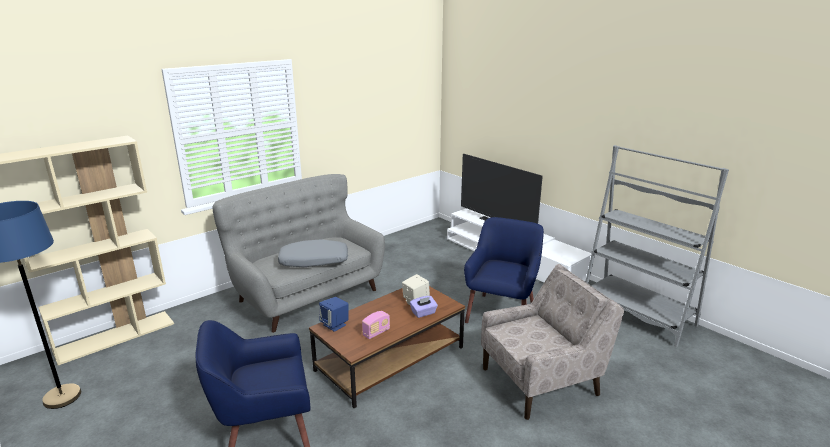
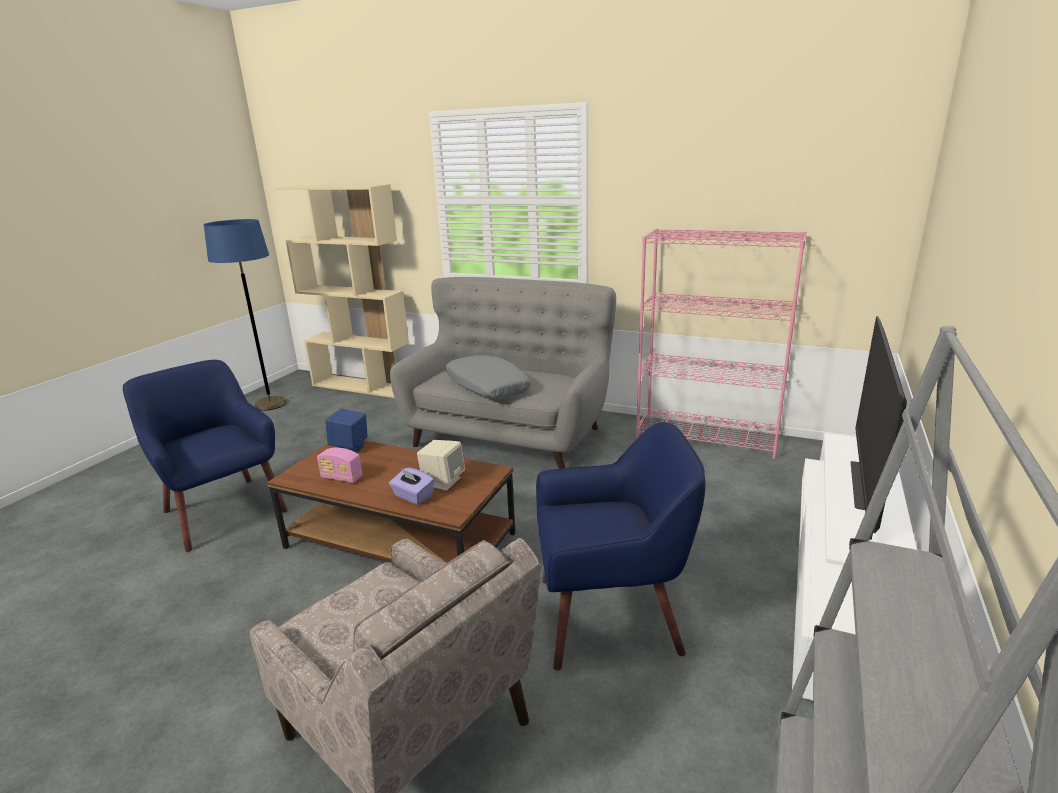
camera: 65 degrees right, 0 degrees up
(386, 243) = (707, 437): none -> pink bookcase

